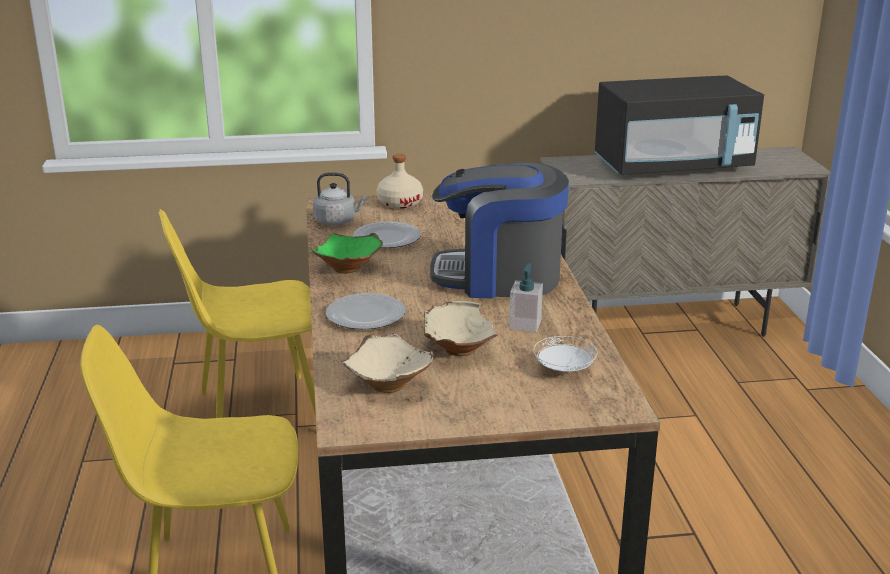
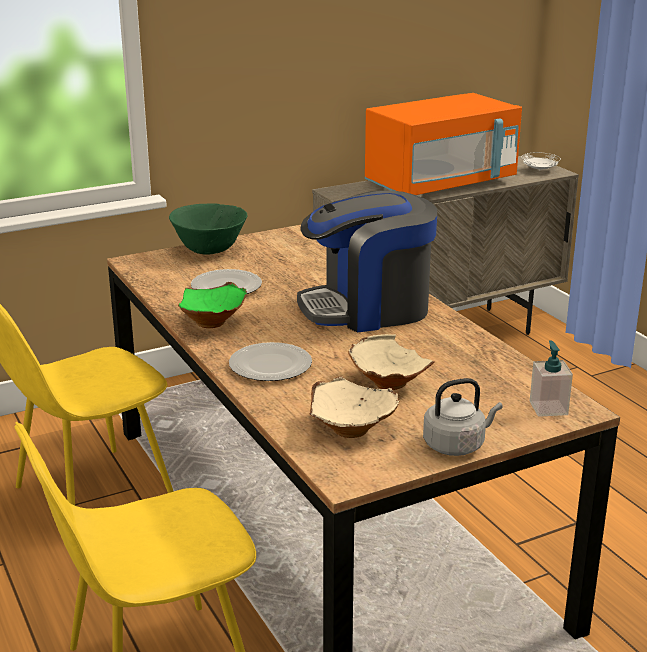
camera: 20 degrees left, 0 degrees up
(338, 221) = (161, 277): grey kettle -> grey kettle (456, 445)
(399, 203) = (209, 250): beige bottle -> green bowl
(525, 324) = (430, 349): soap dispenser -> soap dispenser (548, 408)
(564, 369) = (500, 385): white plate -> white plate (539, 170)
(673, 166) = (441, 184): black microwave -> orange microwave

